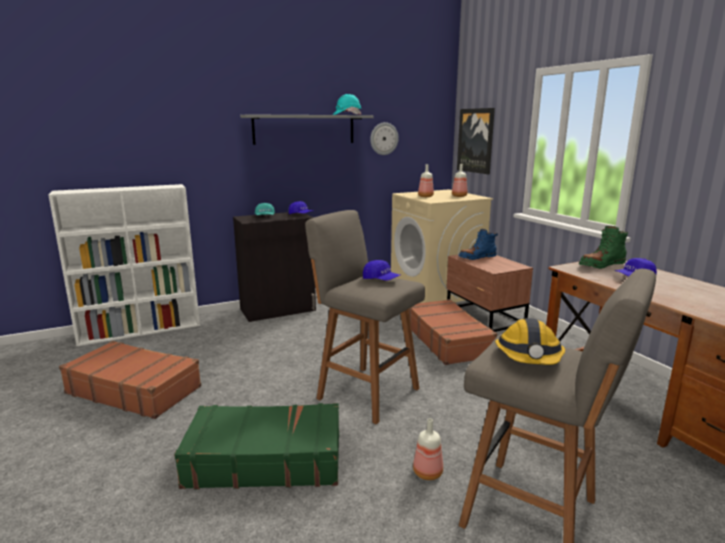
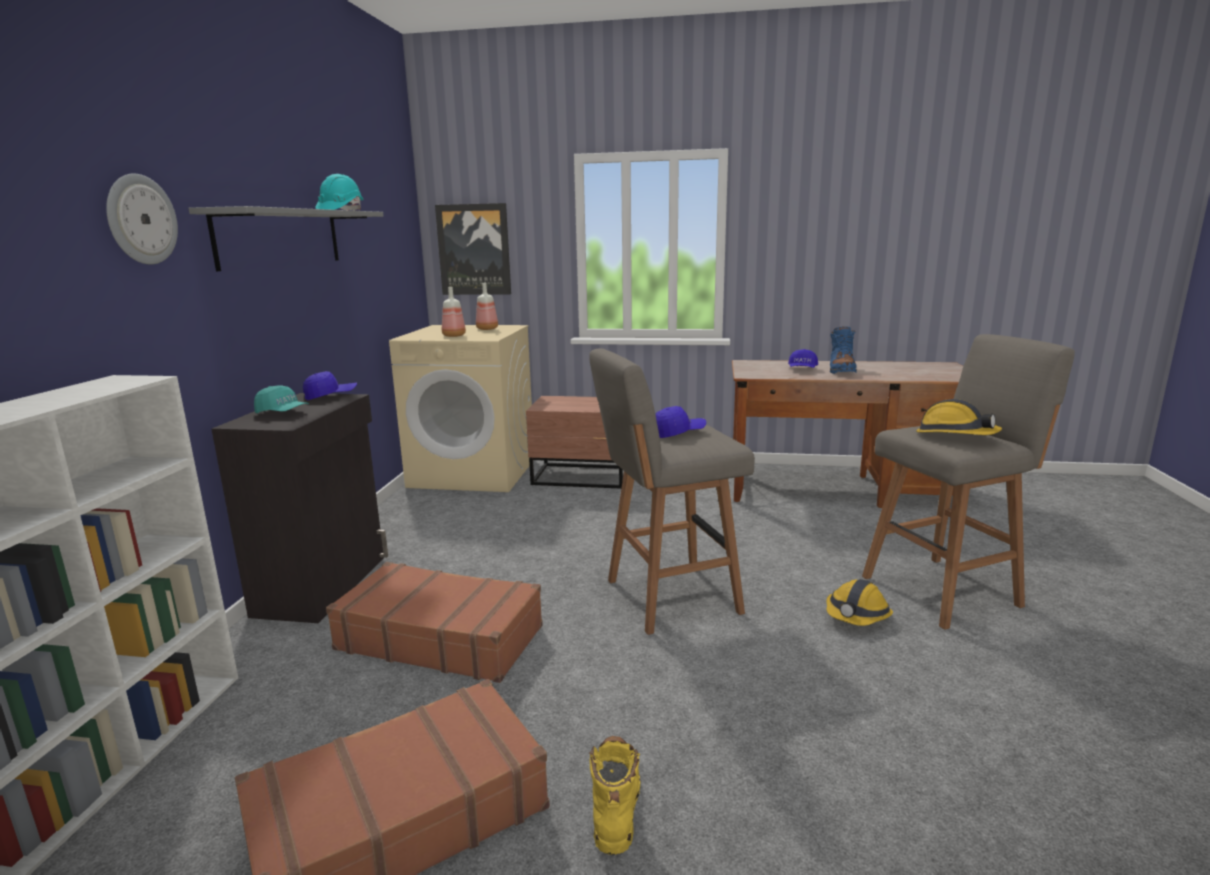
camera: 55 degrees left, 0 degrees up
(168, 435) = (615, 801): none -> yellow boot
(265, 459) = (757, 716): green suitcase -> none
(384, 138) = (366, 252): wall clock -> wall clock (141, 219)
(428, 473) = (857, 616): bottle -> hard hat
(448, 340) = (608, 512): brown suitcase -> brown suitcase (440, 637)
(477, 257) = (559, 403): blue boot -> blue boot (841, 370)
(601, 265) = (756, 367): green boot -> none

